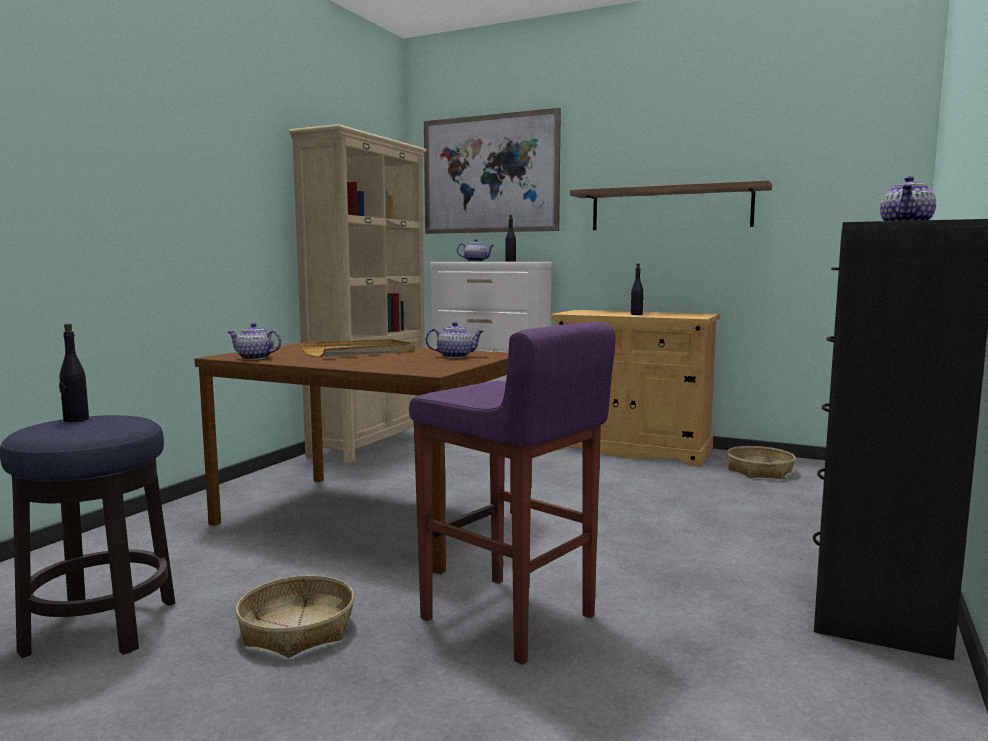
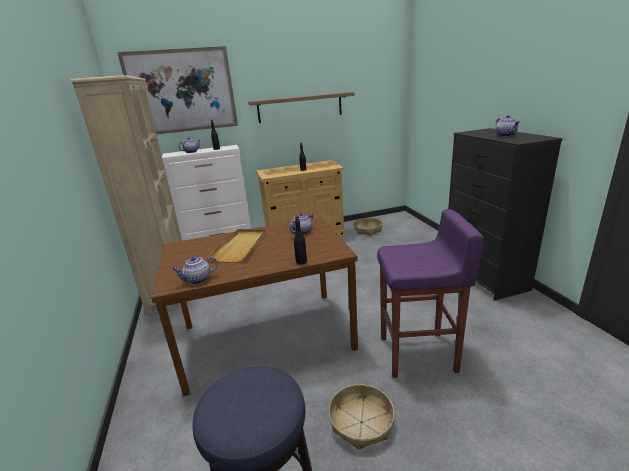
camera: 40 degrees left, 15 degrees up
(75, 419) = (223, 400): black bottle -> black bottle (301, 261)

